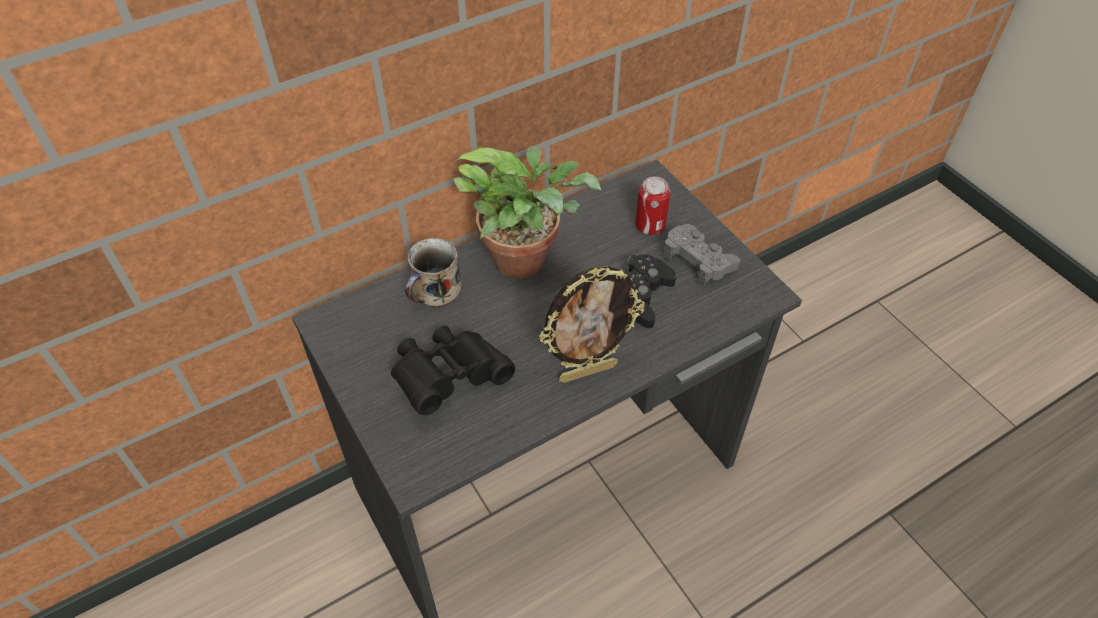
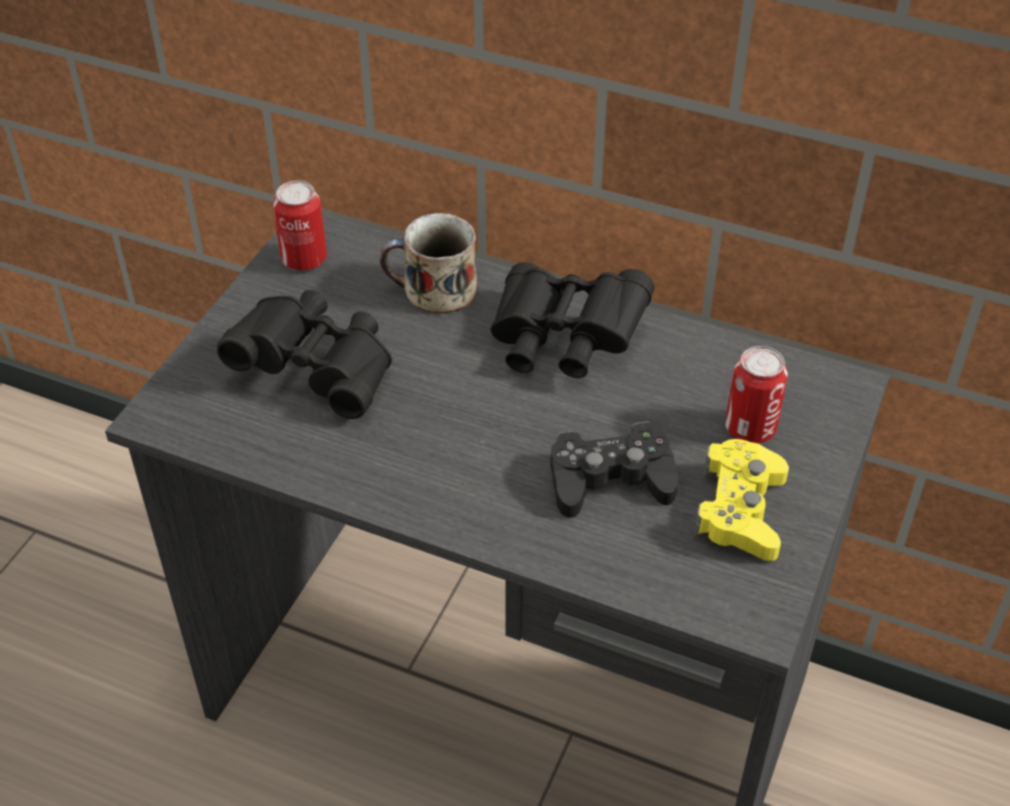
camera: 55 degrees right, 5 degrees down
(345, 337) = (304, 259): none -> can
(527, 260) = (563, 341): potted plant -> black binoculars
(587, 371) = (435, 488): picture frame -> none
(698, 260) = (740, 510): grey game controller -> yellow game controller

